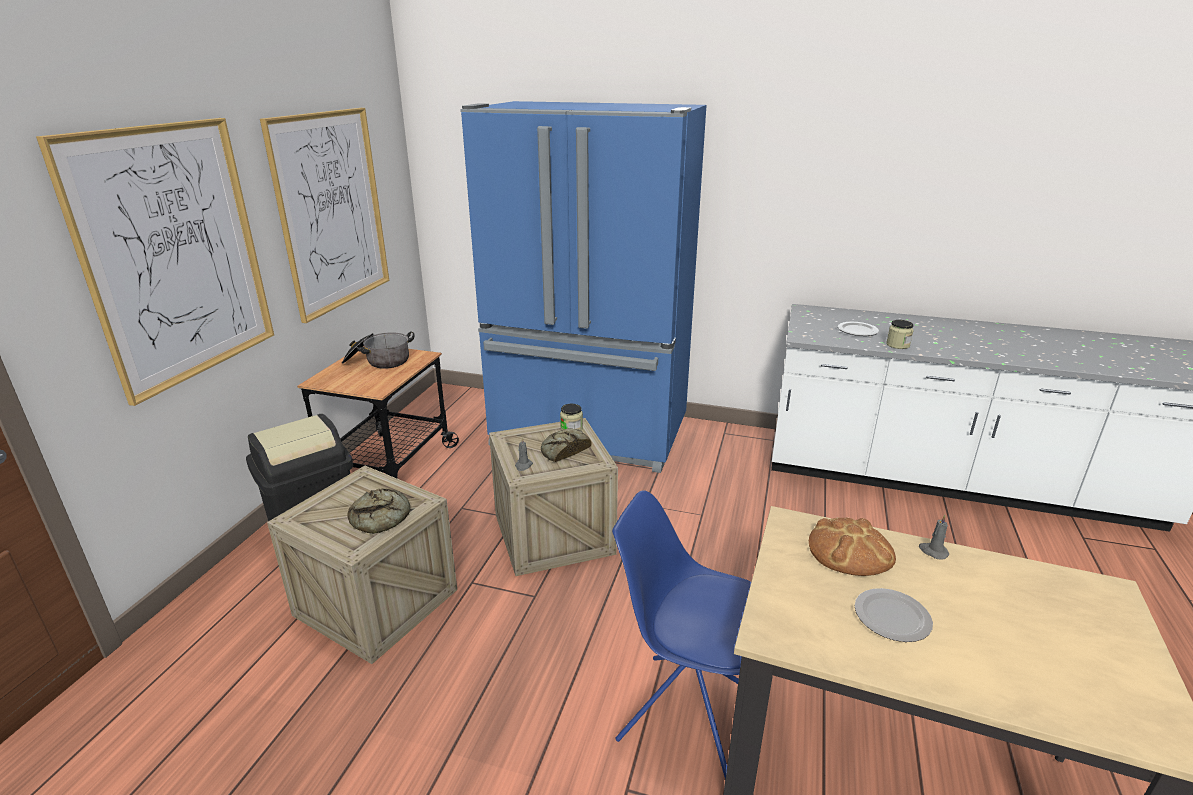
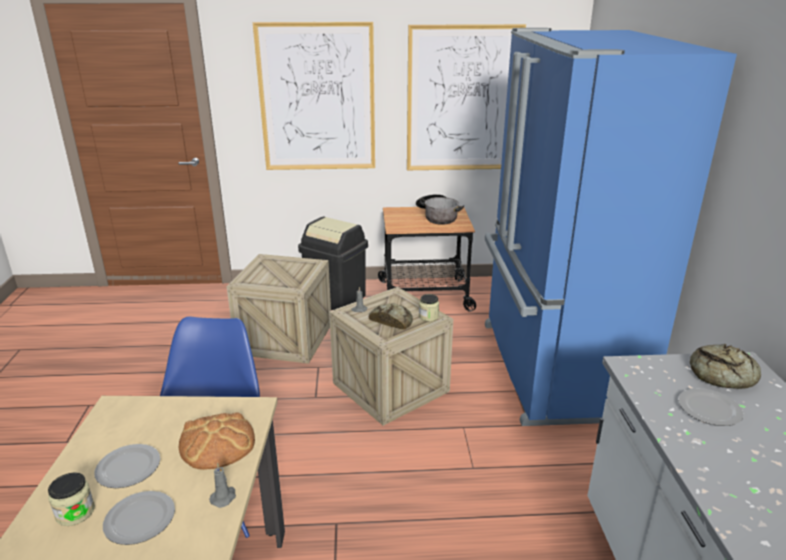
camera: 70 degrees right, 0 degrees up
(382, 517) = (274, 281): bread -> bread (723, 375)
(897, 345) = (693, 447): jar -> jar (75, 512)
(971, 607) = (141, 519): none -> plate

